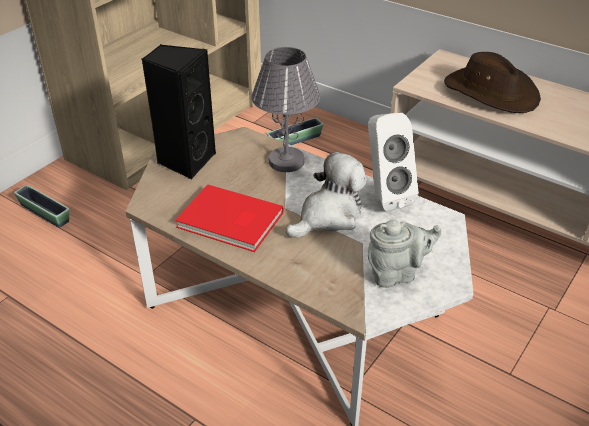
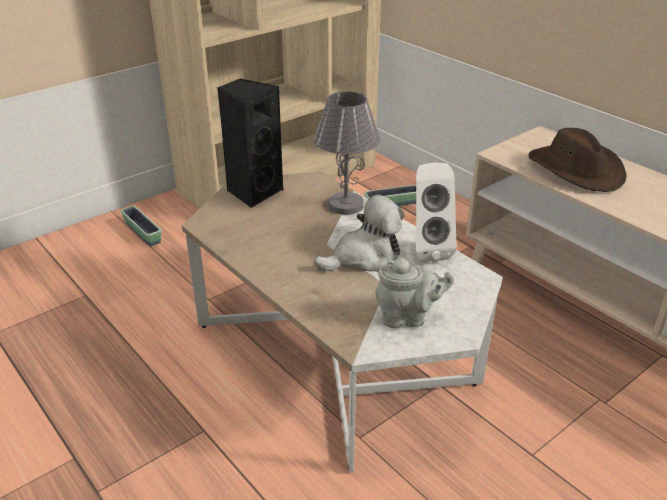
camera: 15 degrees right, 5 degrees down
(230, 222) = (270, 248): red book -> none

